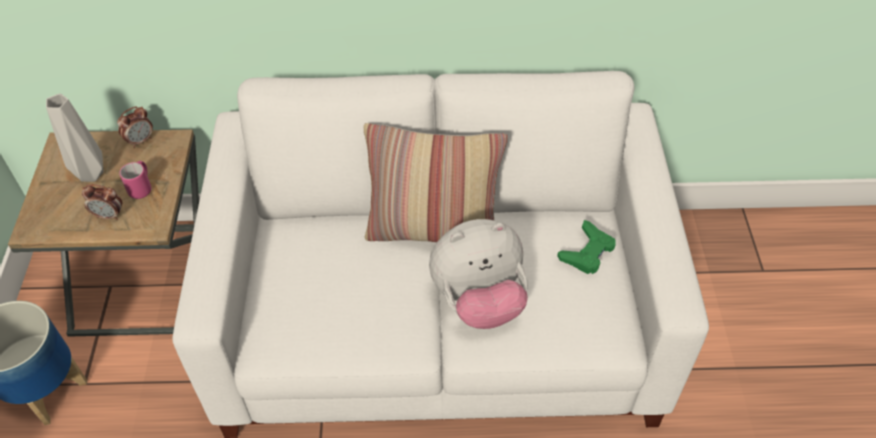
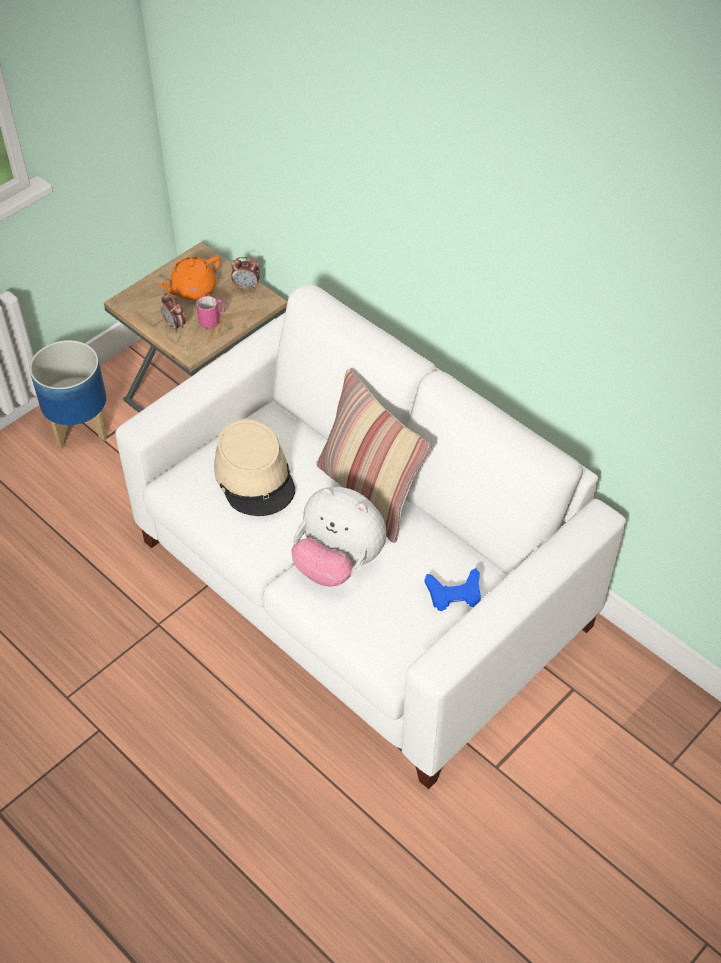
camera: 45 degrees right, 0 degrees up
(90, 175) = (192, 290): grey vase -> orange teapot
(330, 287) = (255, 477): none -> beige hat
(587, 252) = (454, 593): green game controller -> blue game controller

